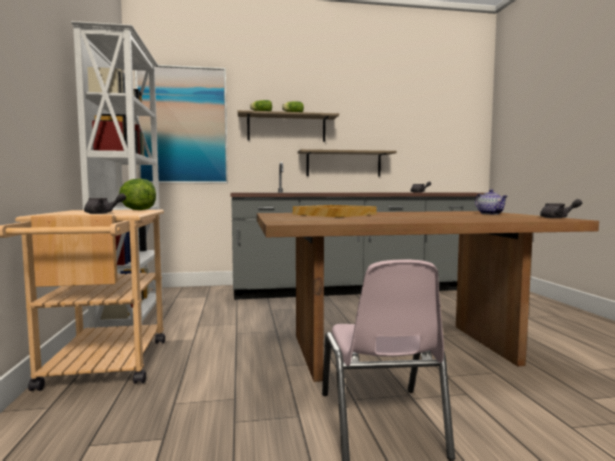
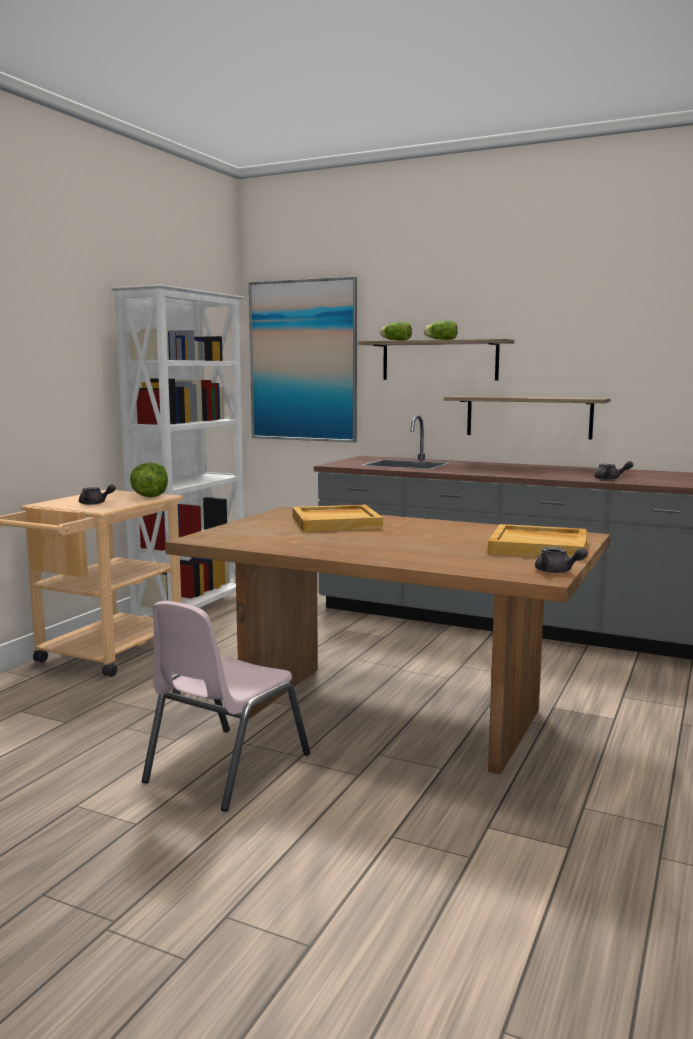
camera: 35 degrees right, 5 degrees up
(490, 214) = (539, 547): teapot -> beige tray

